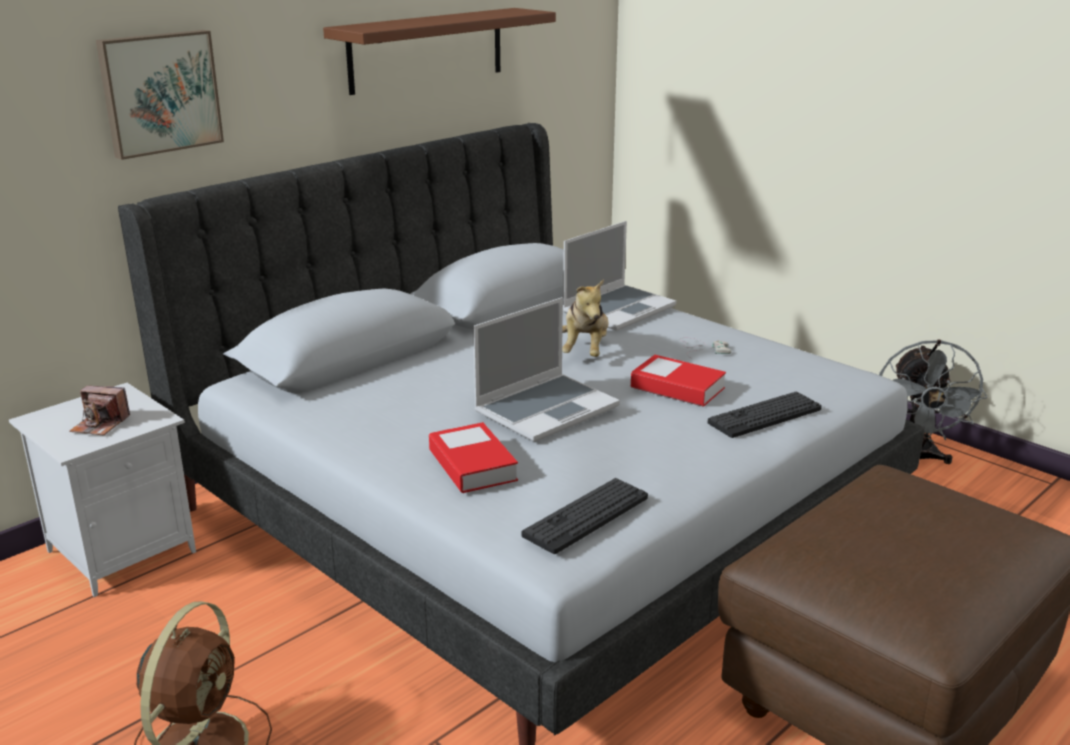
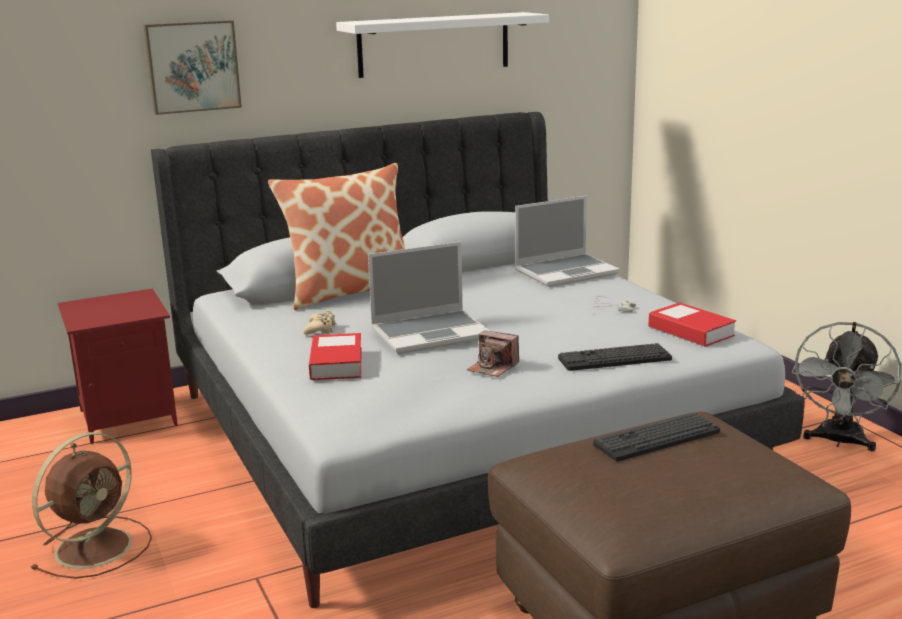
camera: 20 degrees right, 5 degrees down
(100, 425) = (111, 312): camera -> camera (492, 368)
(123, 549) = (130, 416): grey nightstand -> red nightstand
(398, 361) = (350, 291): none -> pillow
(409, 419) = (320, 329): none -> beige game controller
(427, 50) = (434, 44): brown shelf -> white shelf
(585, 351) = (507, 298): plush toy -> none
(586, 516) = (389, 406): keyboard -> keyboard (657, 438)
(677, 388) = (559, 331): book -> book (691, 331)

